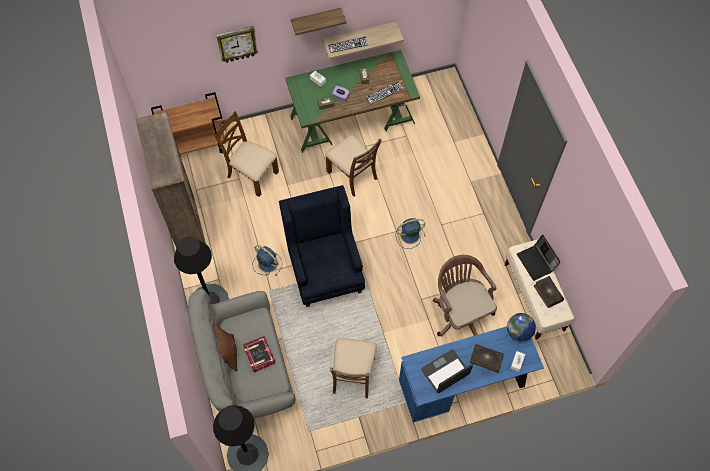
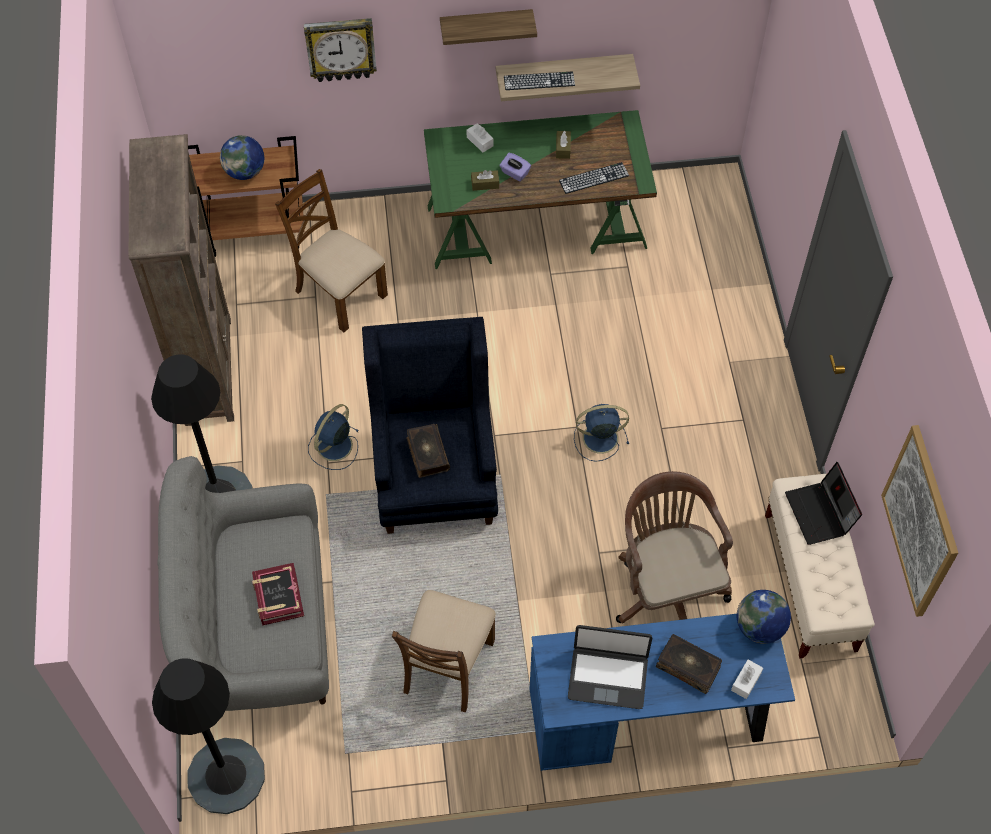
camera: 10 degrees right, 5 degrees down
(190, 117) = (245, 172): none -> globe
(228, 353) = (223, 585): brown pillow -> none
(267, 263) = (333, 447): blue fan -> blue fan turned 105 degrees counterclockwise
(352, 175) = (518, 319): brown chair -> none
(445, 372) = (608, 677): laptop -> laptop turned 150 degrees counterclockwise
(547, 293) = (831, 572): book -> book (427, 454)
(598, 268) = (920, 521): none -> picture

